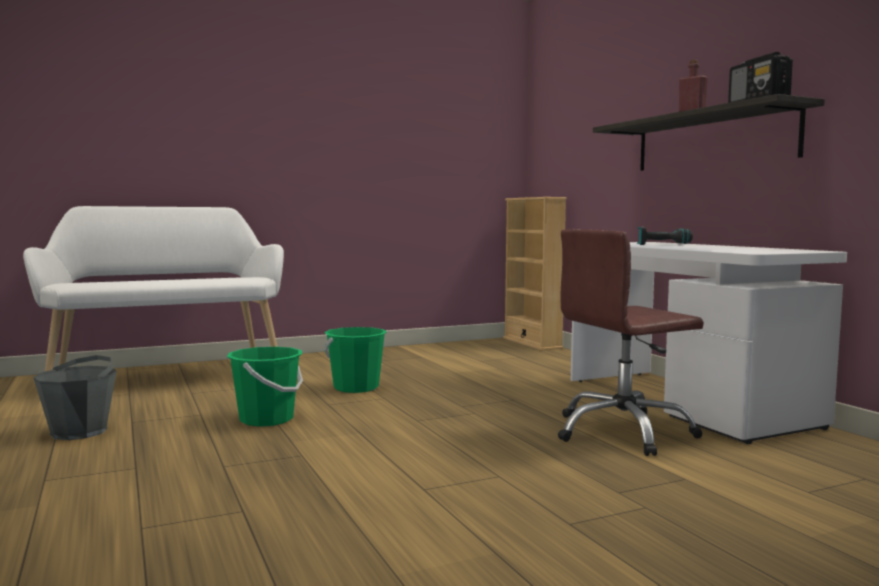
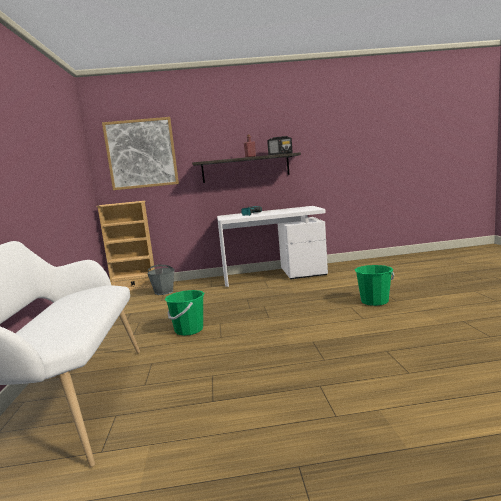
camera: 70 degrees left, 5 degrees up
(79, 432) = (226, 421): grey bucket -> grey bucket (164, 292)
(267, 419) = (240, 353): green bucket -> green bucket (374, 301)
(574, 115) = (141, 154): none -> picture
(623, 432) = (306, 286): brown office chair -> none

